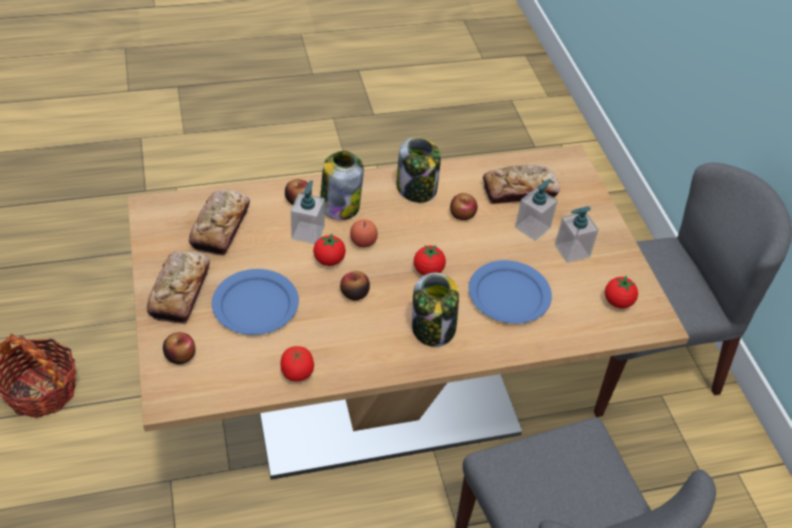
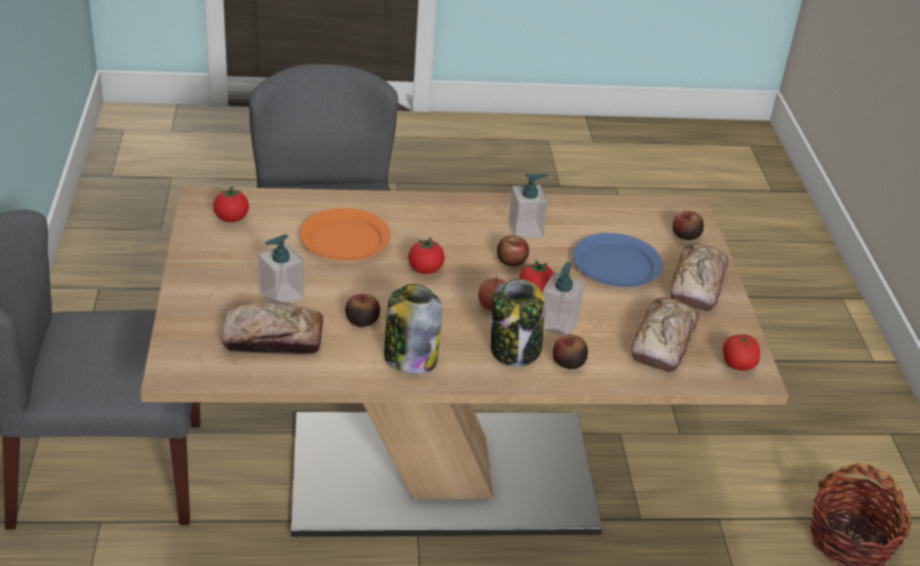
camera: 170 degrees left, 10 degrees down
(297, 372) = (575, 210): tomato -> tomato (738, 364)
(433, 328) = (436, 223): jar -> none
(508, 294) = (346, 239): blue plate -> orange plate
(572, 251) = (249, 267): soap dispenser -> soap dispenser (525, 230)

